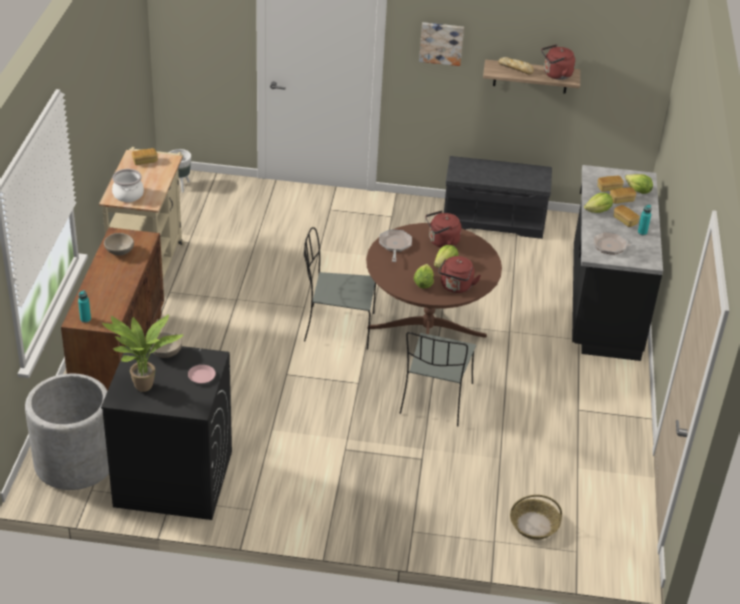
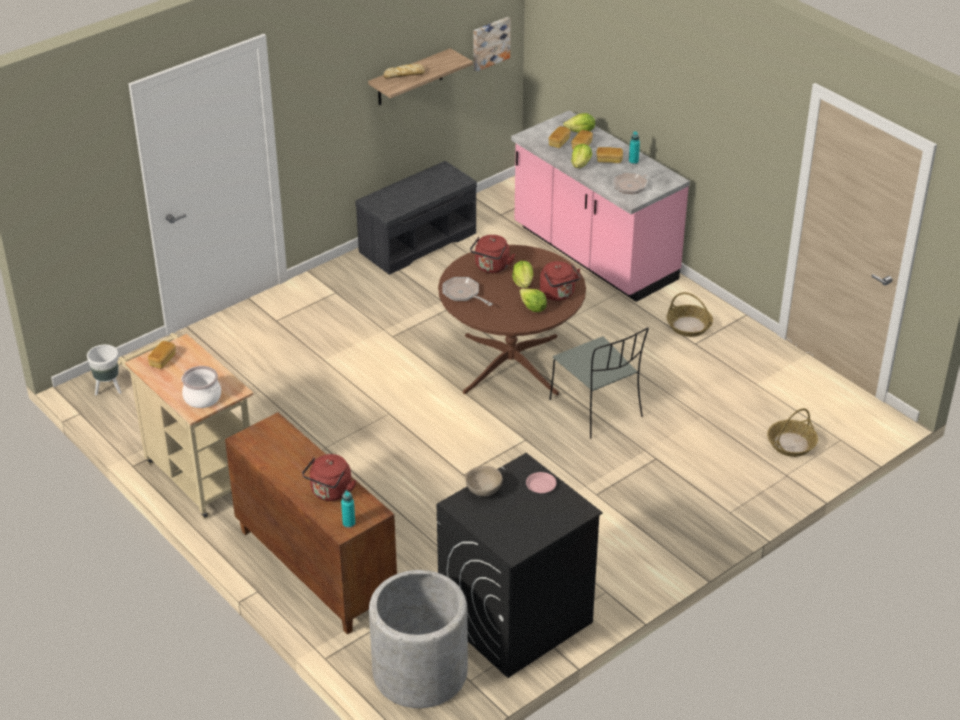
camera: 45 degrees left, 0 degrees up
(119, 252) = (273, 451): beige bowl -> none
(143, 389) = (518, 529): potted plant -> none
(337, 327) = (440, 410): grey chair -> none
(441, 43) = (326, 84): picture -> picture (490, 43)
(555, 75) = (442, 63): red kettle -> red kettle (330, 492)
(593, 395) = (688, 326): none -> basket
(602, 304) = (593, 255): black counter -> pink counter

